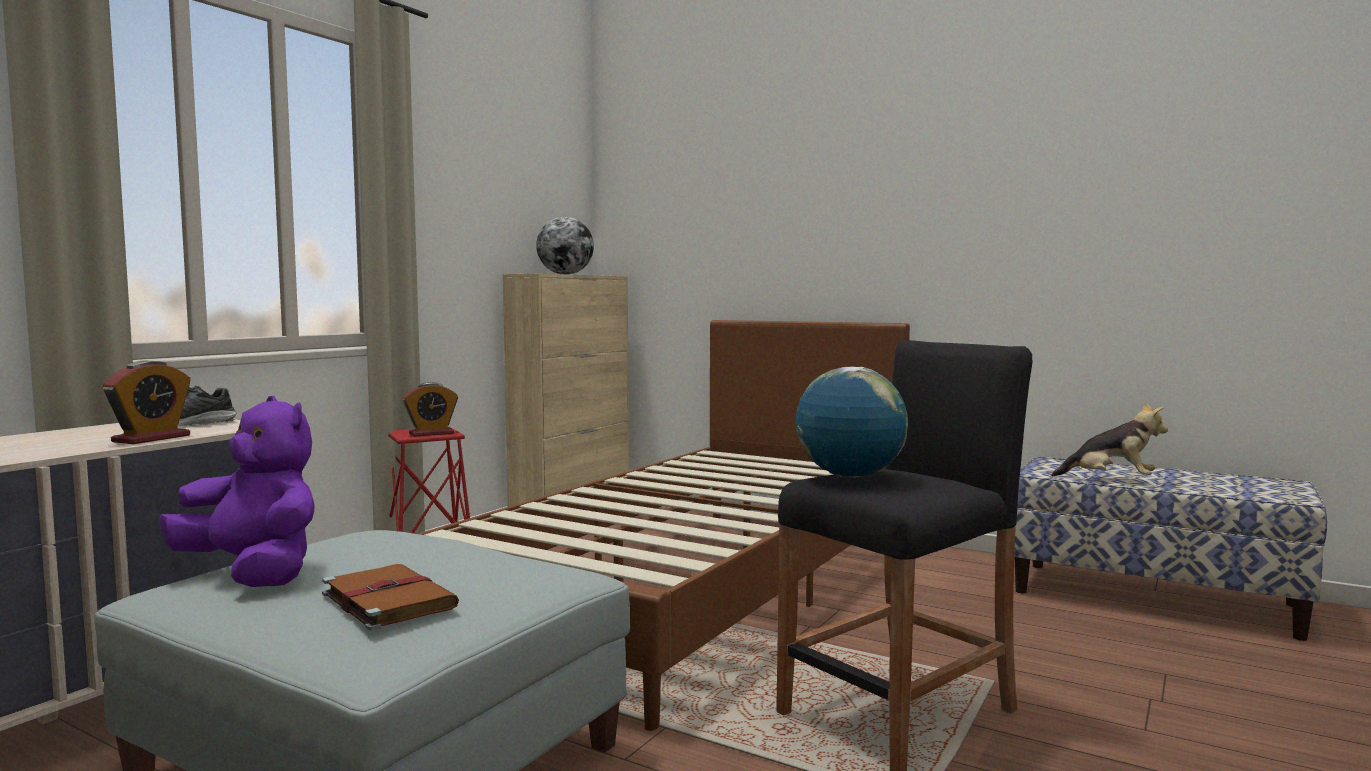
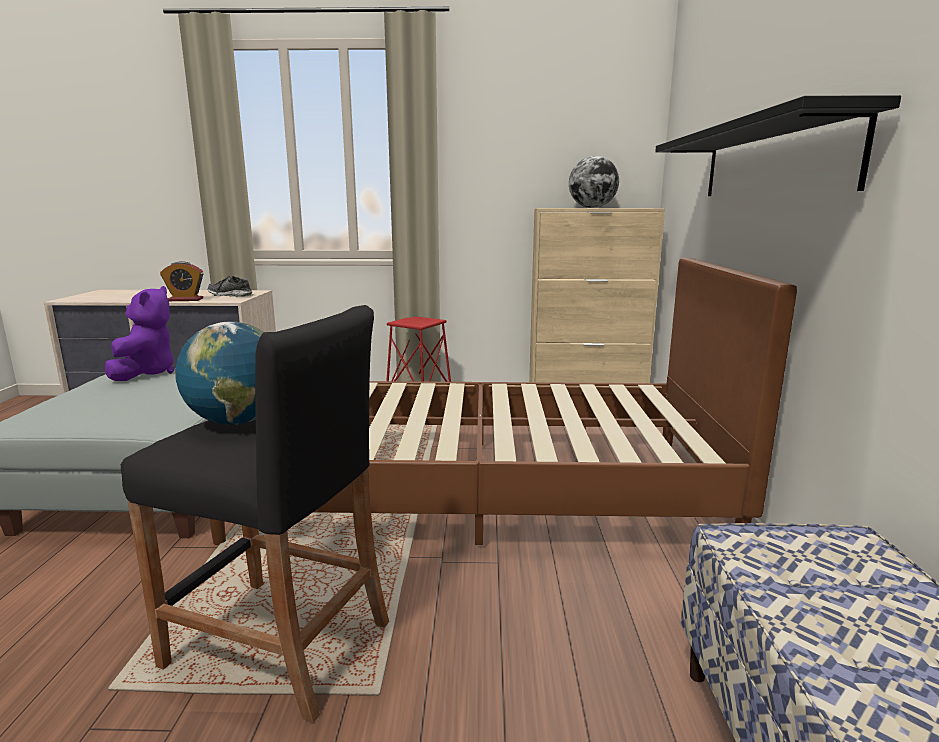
camera: 60 degrees right, 10 degrees up
(387, 600) = (89, 400): brown book -> none
(431, 433) = (413, 322): alarm clock -> none
(832, 236) = (771, 161): none -> black shelf
(1110, 480) = (789, 603): plush toy -> none

